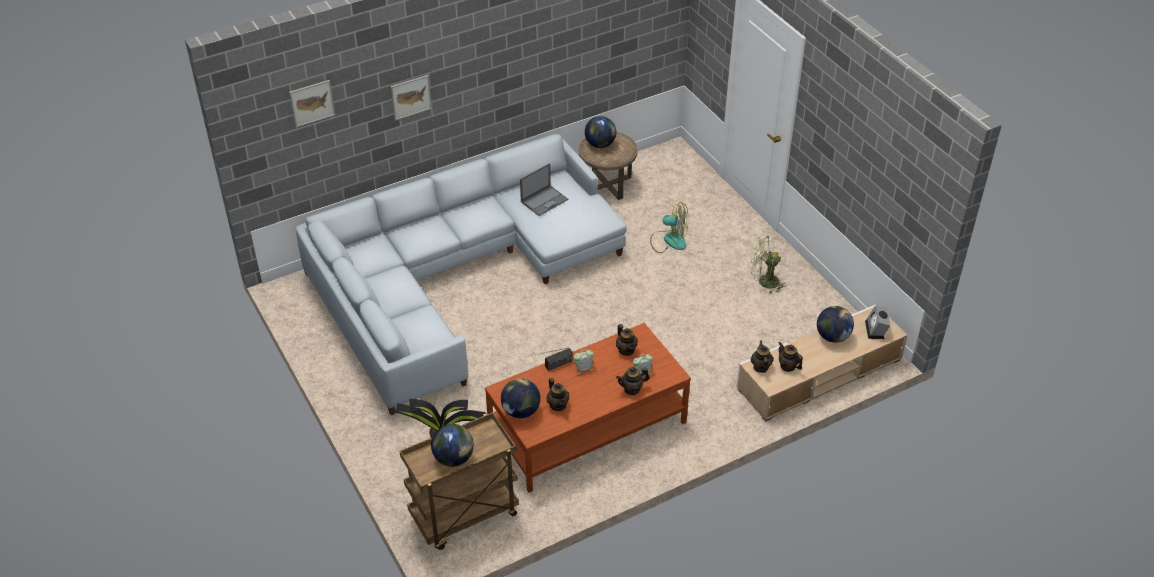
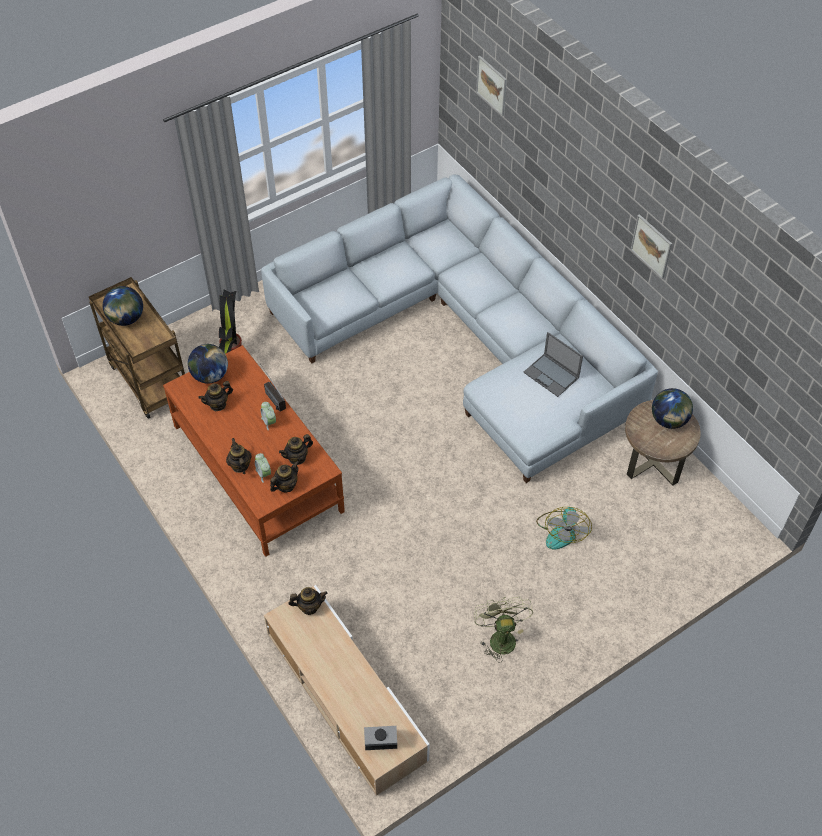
camera: 85 degrees right, 10 degrees up
(411, 97) = (558, 172): picture -> picture (651, 246)
(788, 366) = (312, 636): teapot -> teapot (286, 485)
(832, 337) = (364, 688): globe -> none

